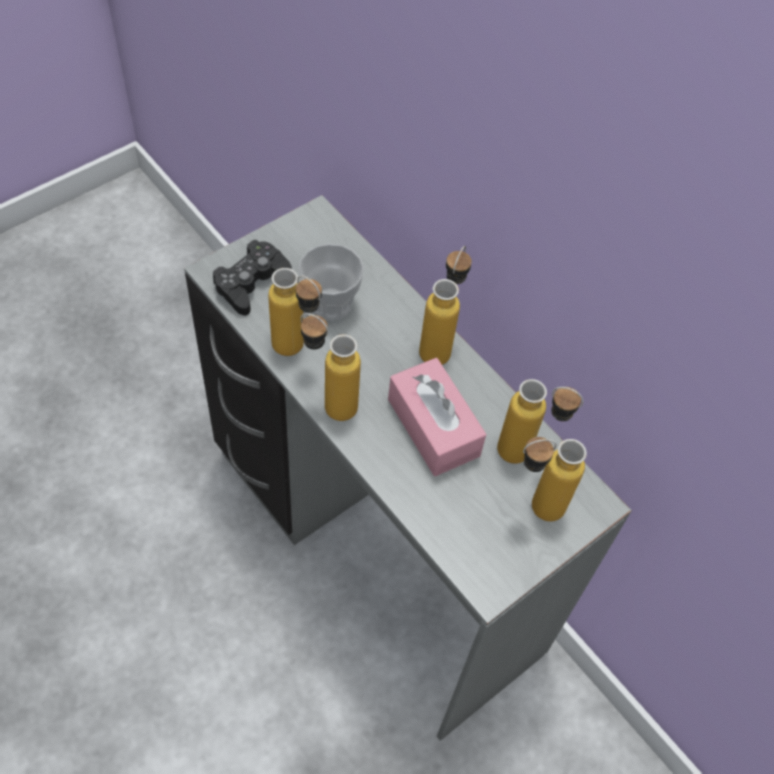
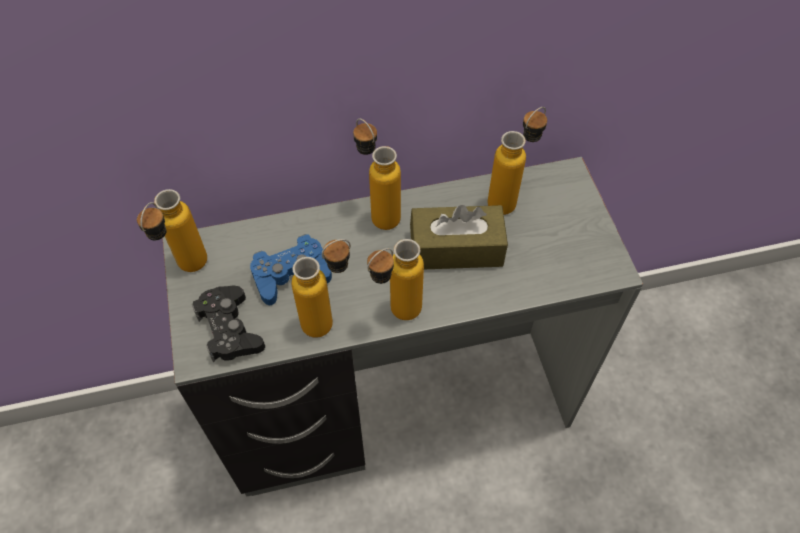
camera: 60 degrees left, 0 degrees up
(330, 303) = (291, 274): cup -> blue game controller
(433, 427) = (456, 248): pink tissue box -> brown tissue box
(533, 508) = (557, 213): bottle -> bottle (187, 271)

